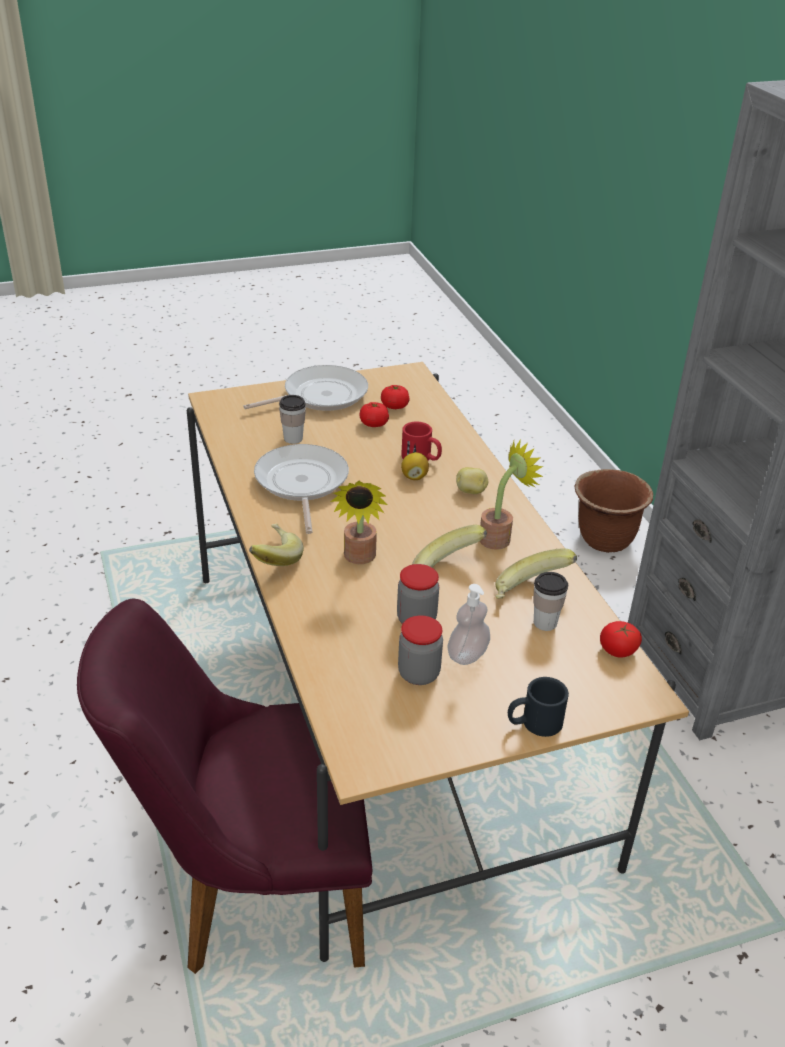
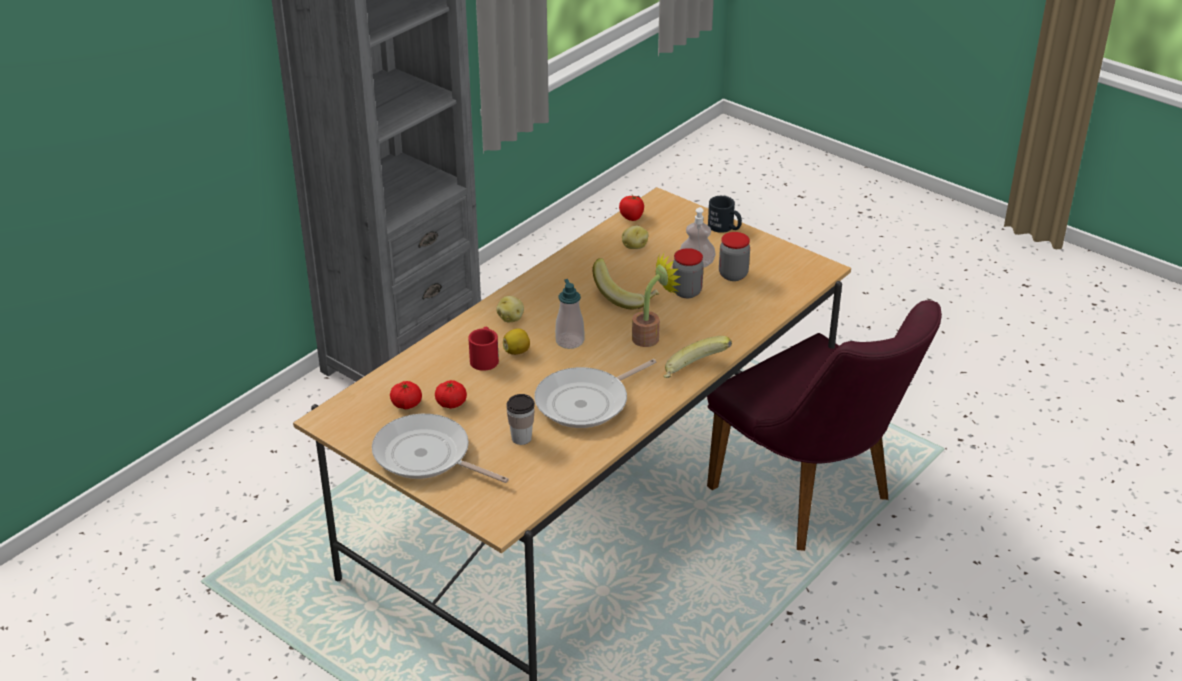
camera: 120 degrees left, 0 degrees up
(401, 509) = (569, 341): none -> soap dispenser
(500, 537) = (559, 288): potted plant -> none
(530, 593) = (609, 259): banana -> none
(545, 623) = (634, 246): cup -> potato
(604, 540) = (246, 463): brown planter -> none

